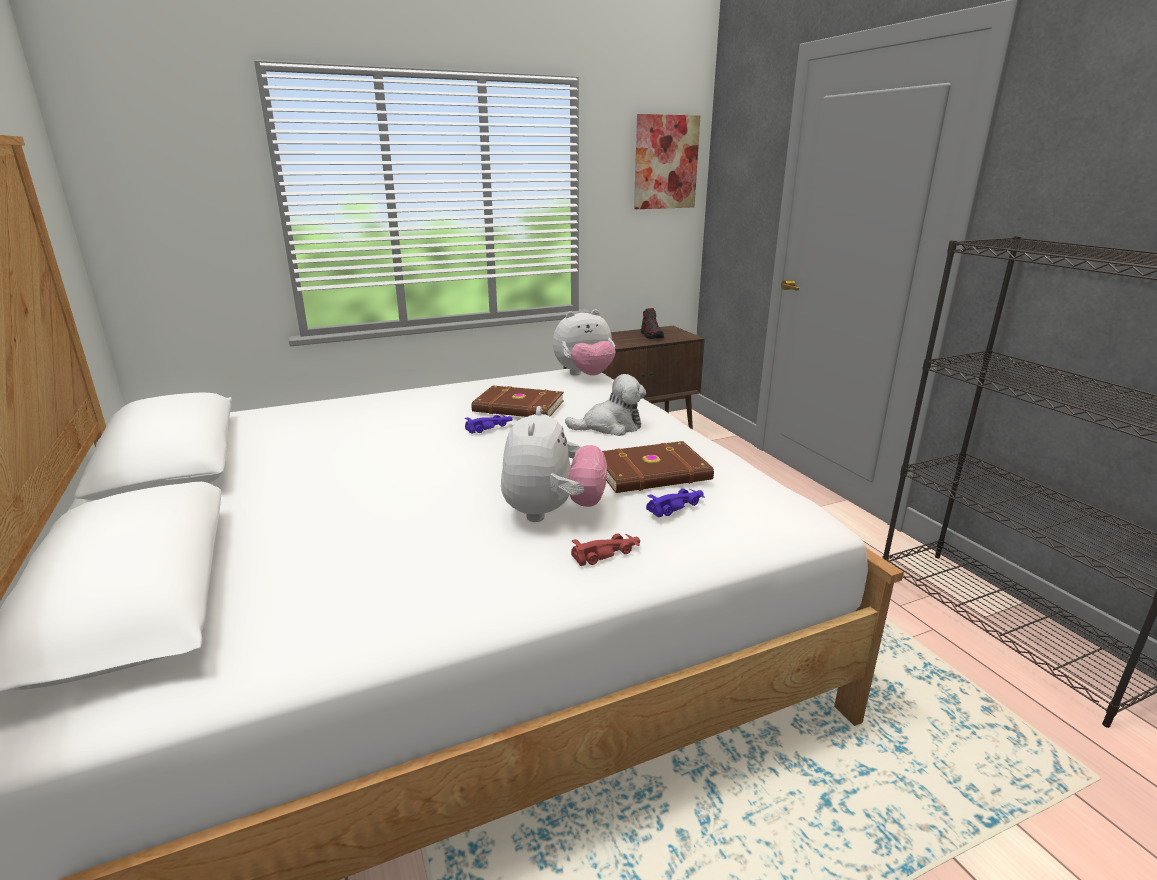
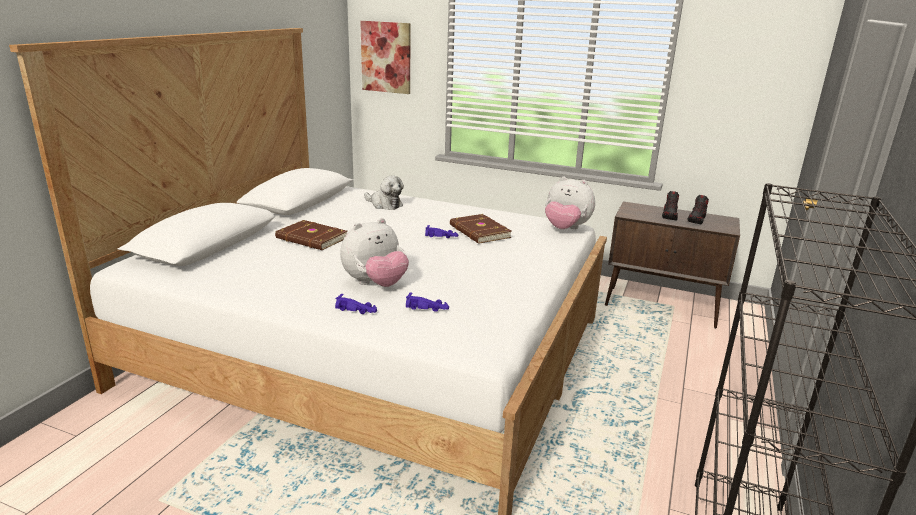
camera: 45 degrees right, 0 degrees up
(607, 553) = (357, 310): red toy car -> purple toy car
(610, 427) = (503, 261): plush toy -> plush toy (384, 205)
(627, 338) = (670, 216): none -> shoe
(653, 473) = (456, 289): brown book -> brown book (311, 239)
(665, 162) = (769, 65): picture -> picture (386, 57)

